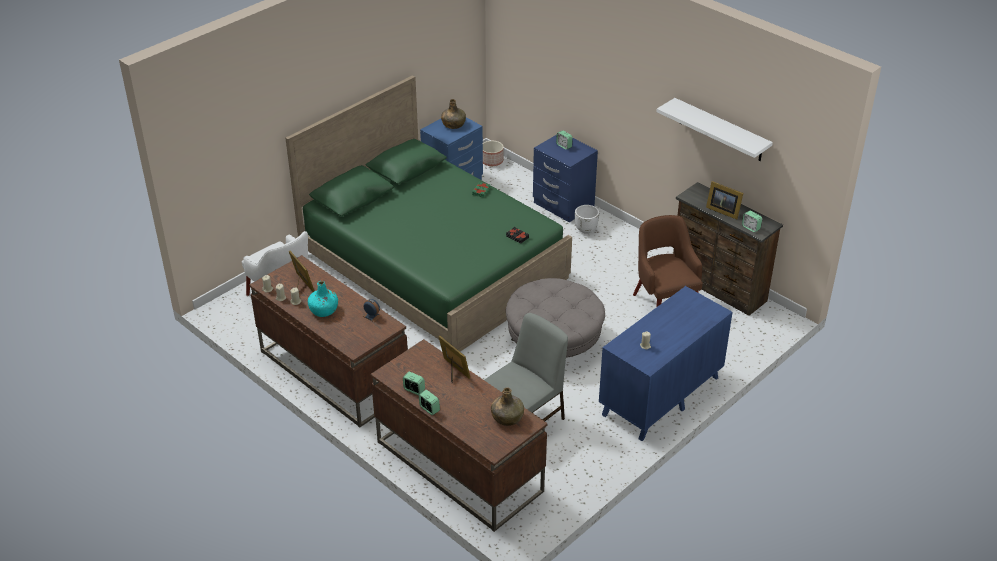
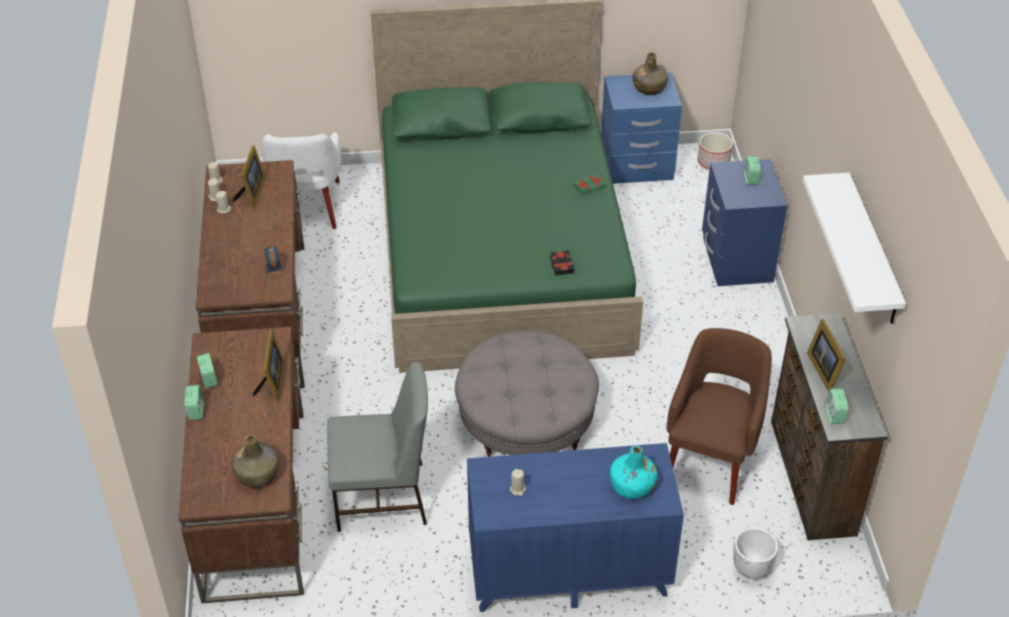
camera: 40 degrees right, 5 degrees up
(324, 310) = (238, 234): turquoise bottle -> turquoise bottle (632, 486)
(586, 230) = (727, 307): white planter -> white planter (751, 569)

